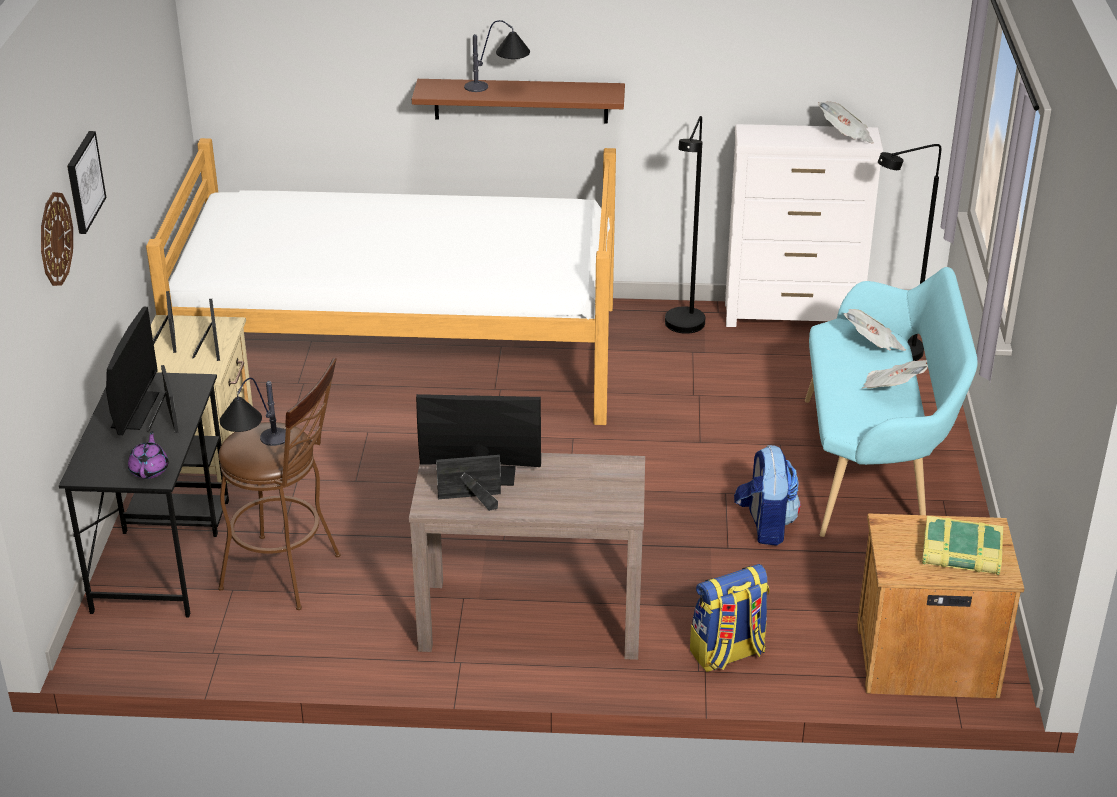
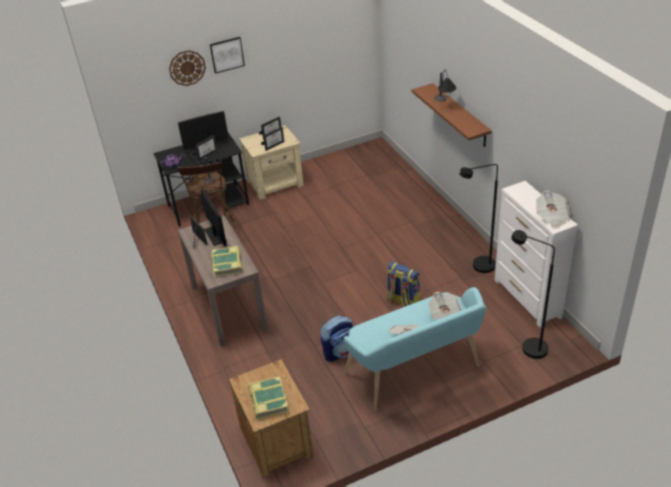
camera: 65 degrees right, 5 degrees up
(401, 355) = (377, 200): bed -> none
(588, 483) = (228, 264): none -> book
(727, 654) = (240, 372): backpack -> backpack (403, 300)

